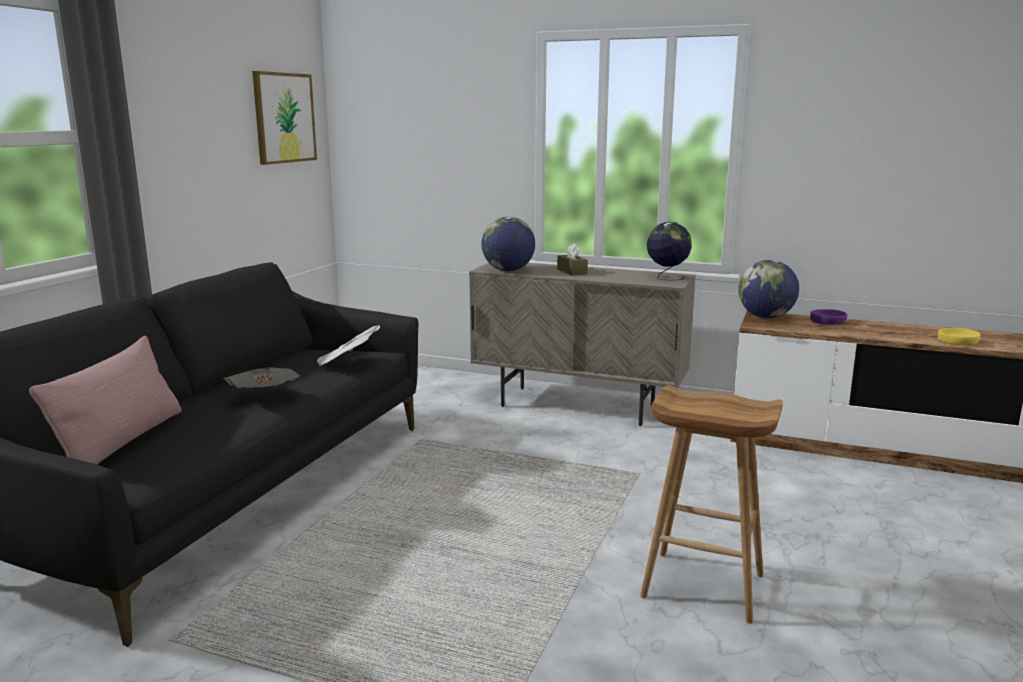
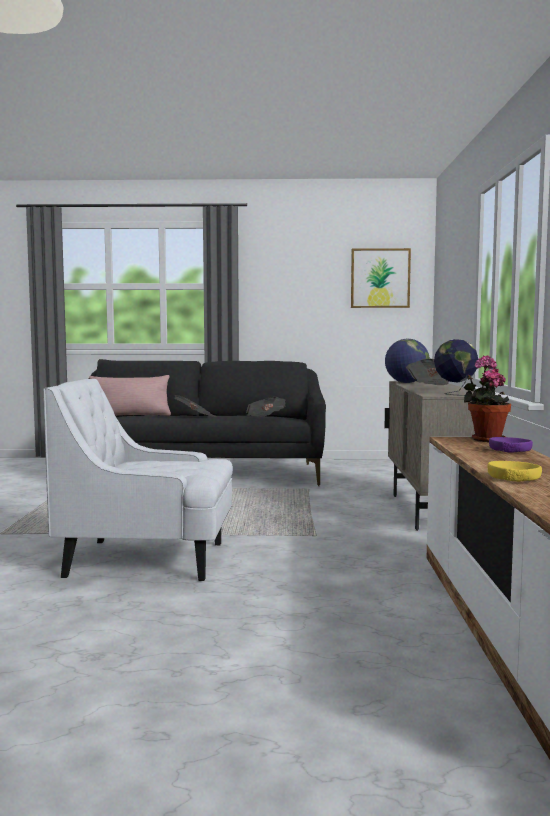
camera: 70 degrees right, 10 degrees down
(572, 271) = (432, 386): brown tissue box -> newspaper
(701, 586) = (149, 559): brown stool -> white armchair
(766, 317) = (485, 439): globe -> potted plant

